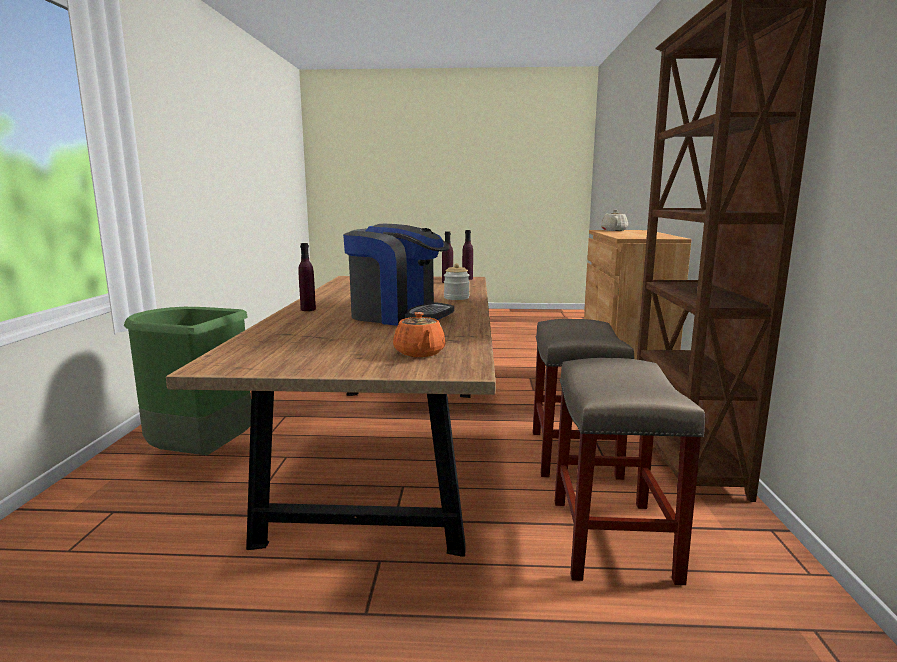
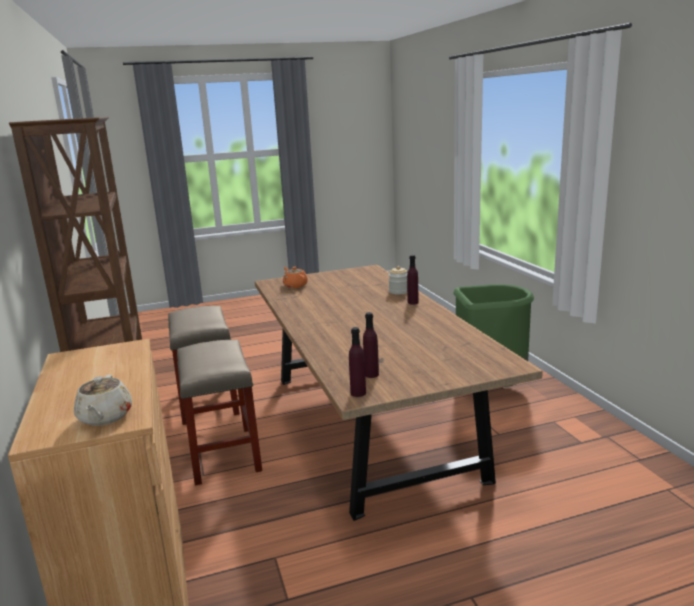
camera: 160 degrees right, 5 degrees up
(398, 315) = (341, 307): coffee machine -> none
(456, 298) = (324, 338): jar -> jar (398, 291)

